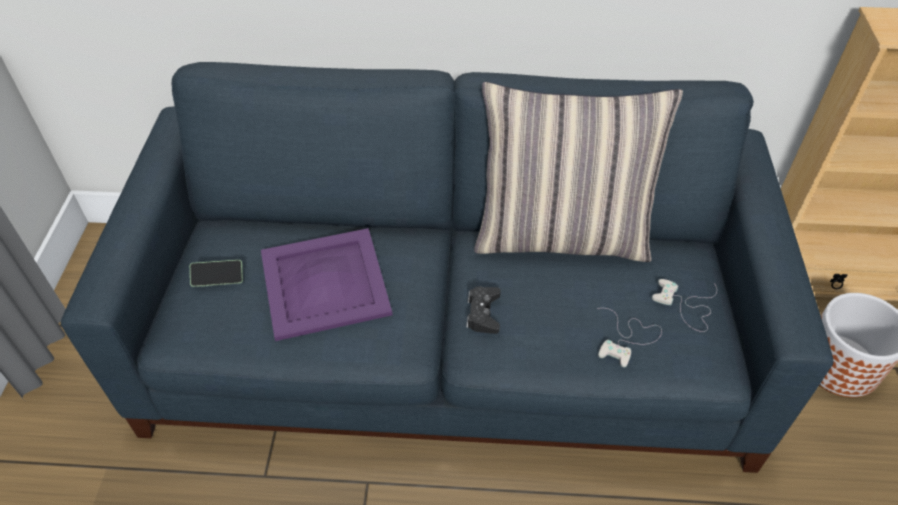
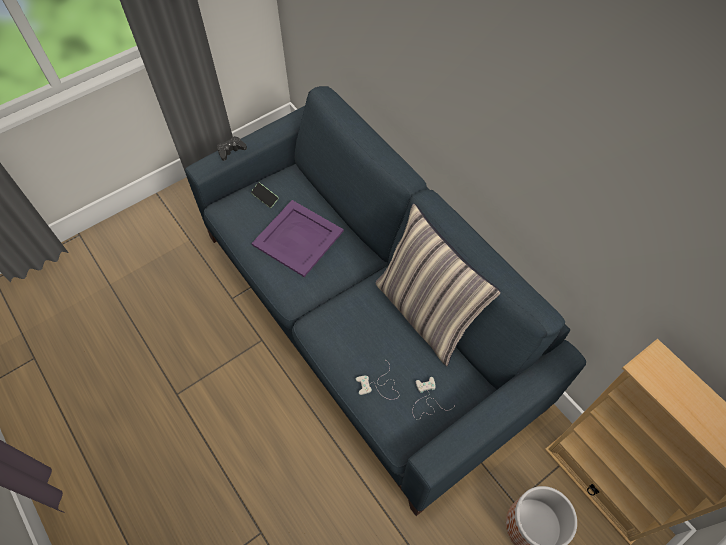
camera: 50 degrees right, 10 degrees up
(483, 313) = (338, 313): black game controller -> black game controller (231, 150)

